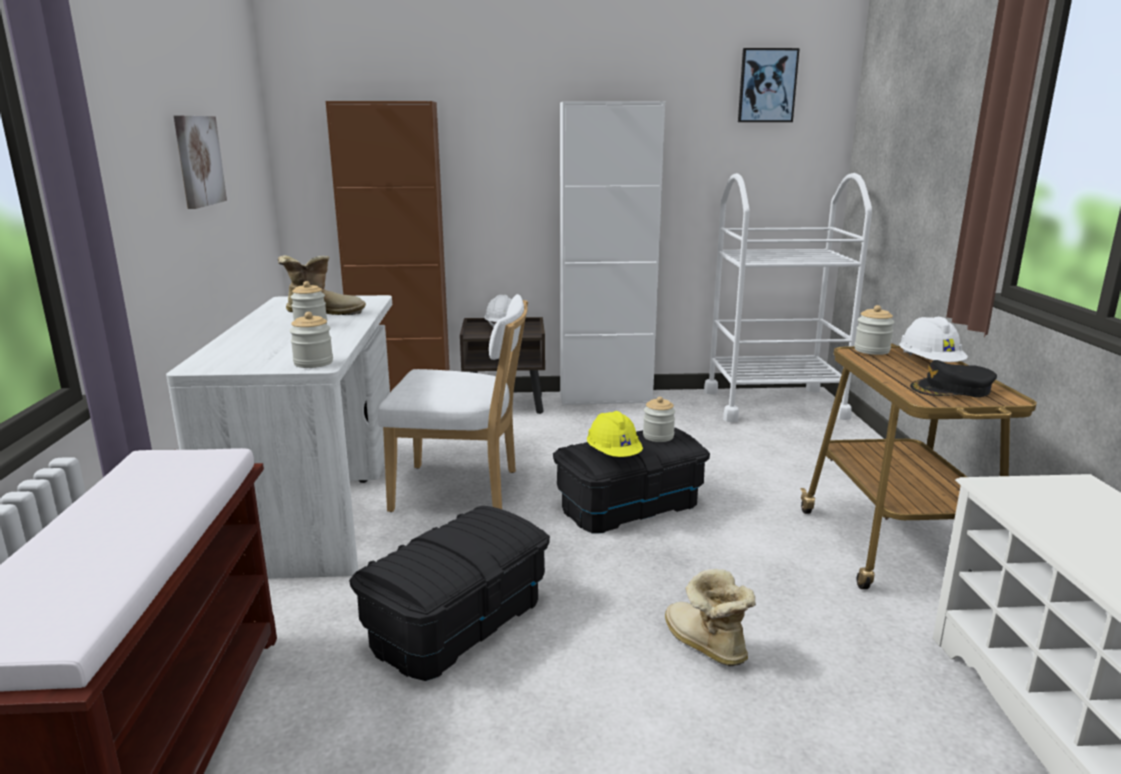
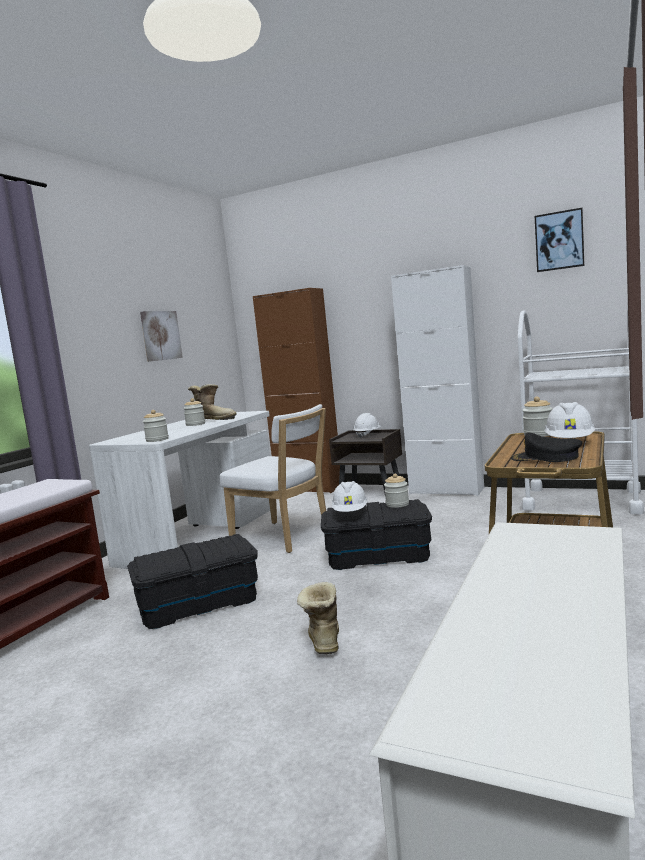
camera: 30 degrees right, 10 degrees down
(614, 455) = (350, 513): yellow hard hat -> white hard hat

